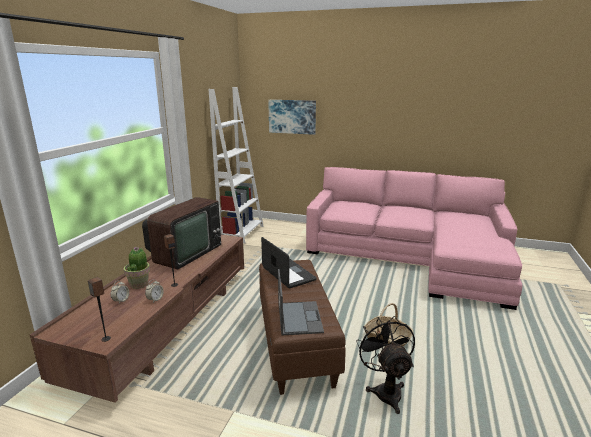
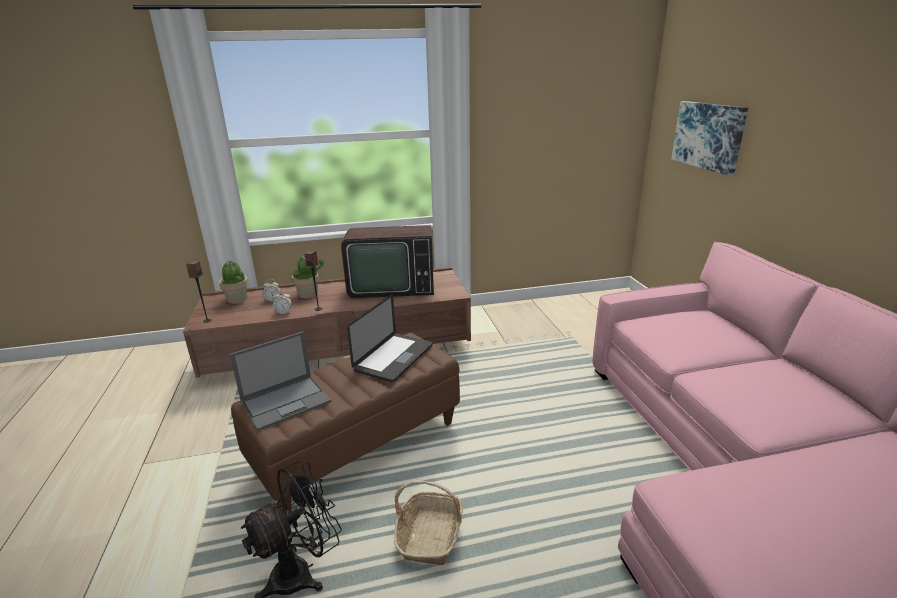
camera: 60 degrees right, 5 degrees up
(85, 317) = (237, 299): none -> potted plant
(241, 233) = (576, 304): white bookcase -> none

